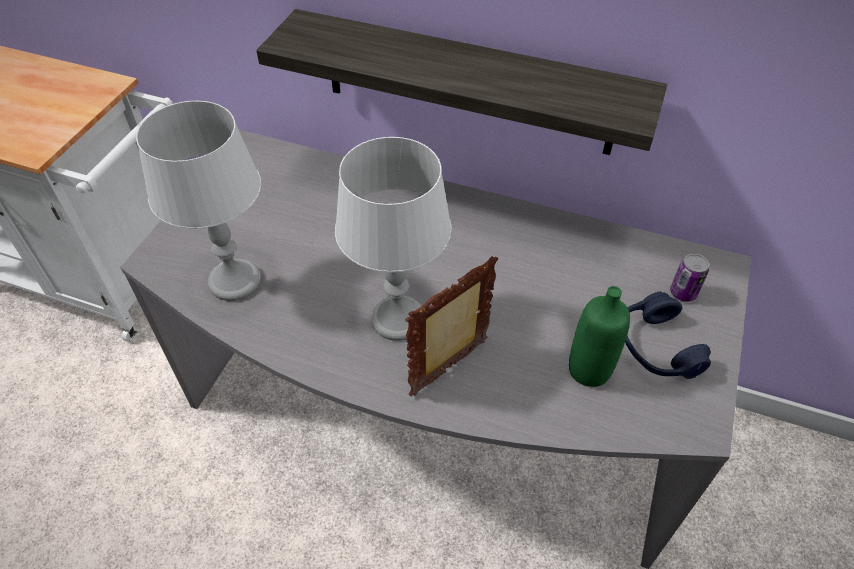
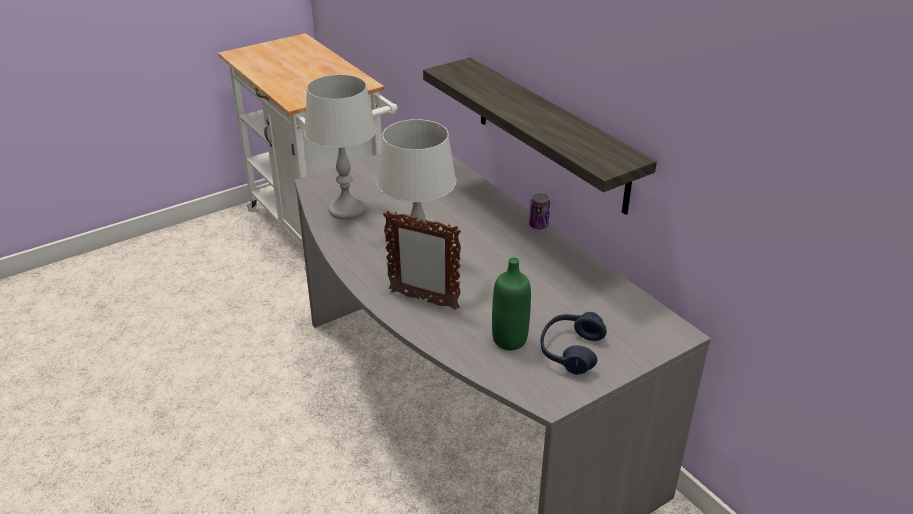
camera: 35 degrees right, 15 degrees down
(450, 368) = (423, 300): picture frame -> picture frame turned 150 degrees counterclockwise
(683, 293) = (628, 333): can -> can (538, 225)

